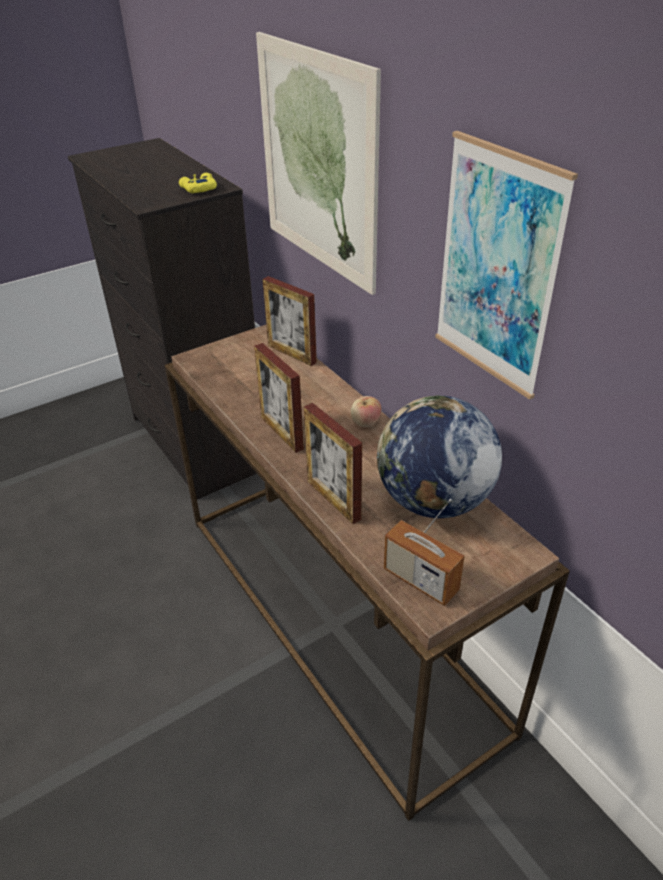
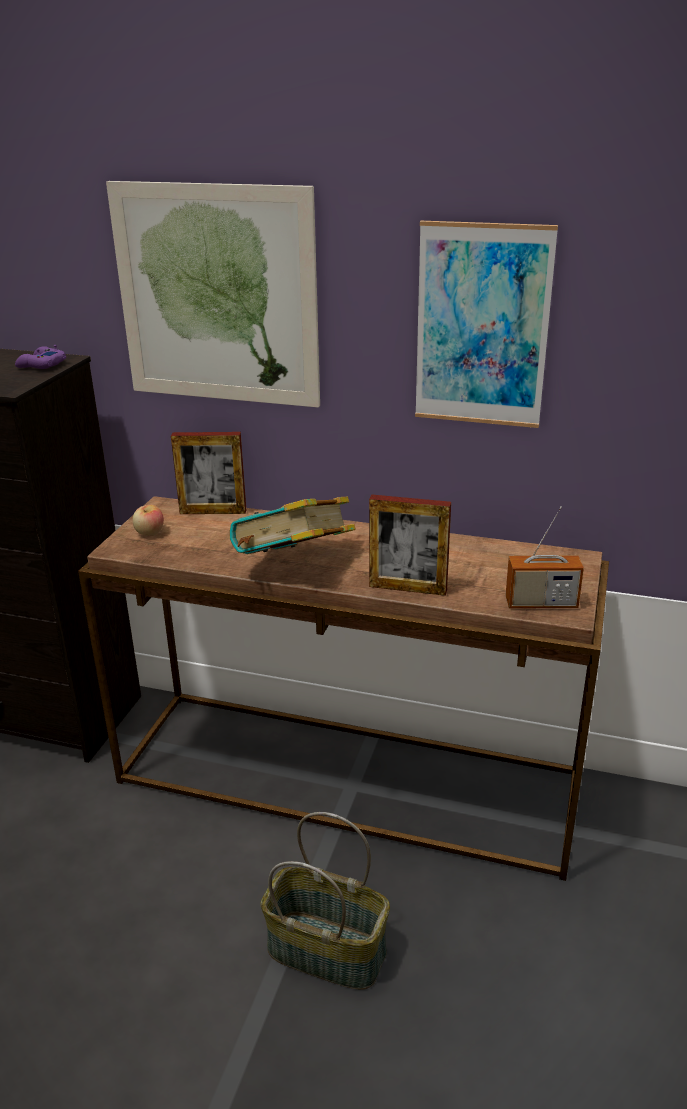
camera: 40 degrees left, 10 degrees down
(195, 737) = (328, 949): none -> basket
(198, 188) = (41, 365): yellow game controller -> purple game controller
(281, 433) = (295, 566): picture frame -> book
(365, 422) = (354, 532): apple -> apple (149, 533)
(433, 501) = (479, 557): globe -> none

